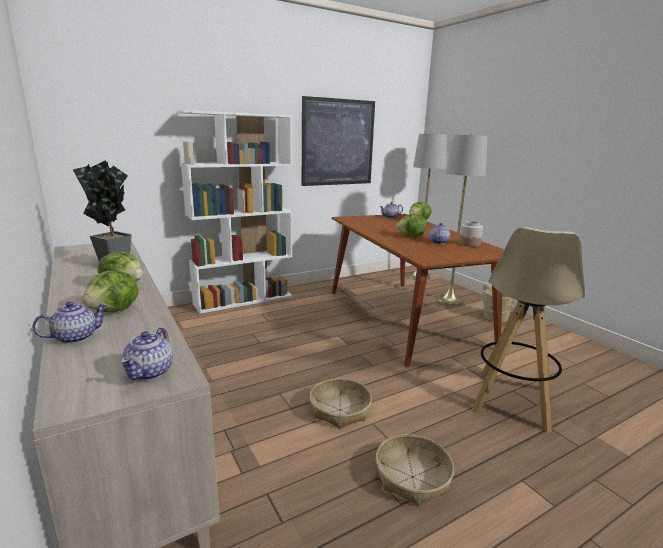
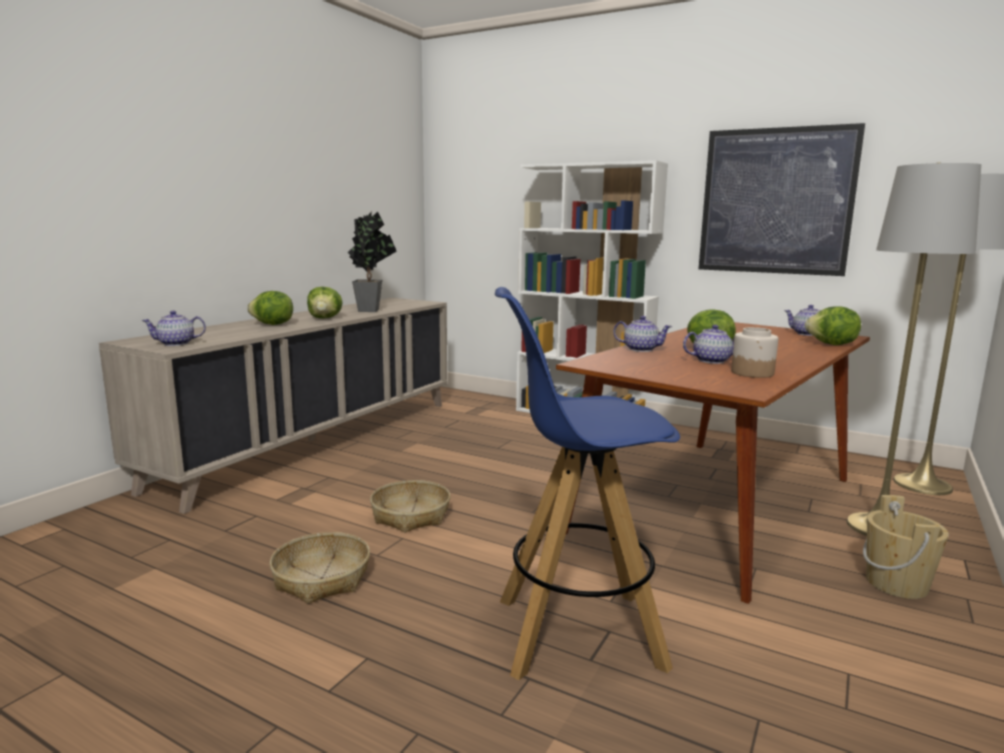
camera: 60 degrees right, 5 degrees down
(75, 337) = (219, 327): teapot -> teapot (640, 349)
(512, 400) = (576, 632): beige stool -> blue stool

